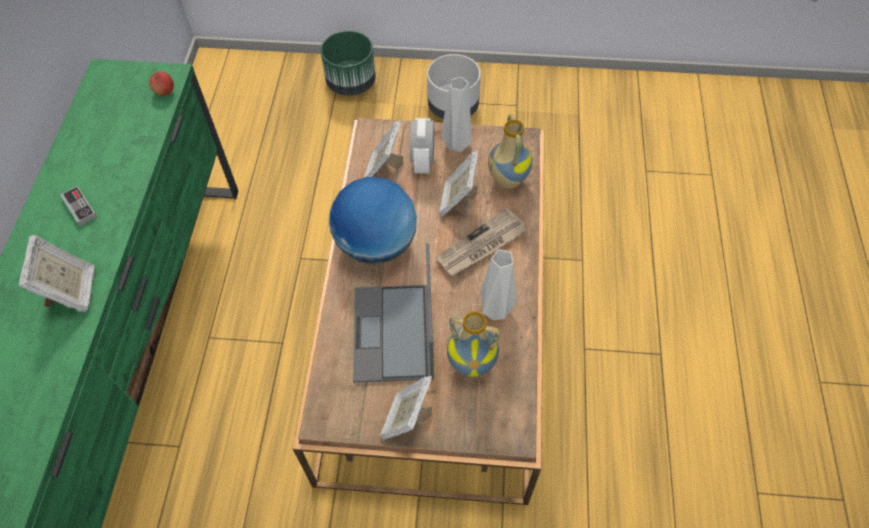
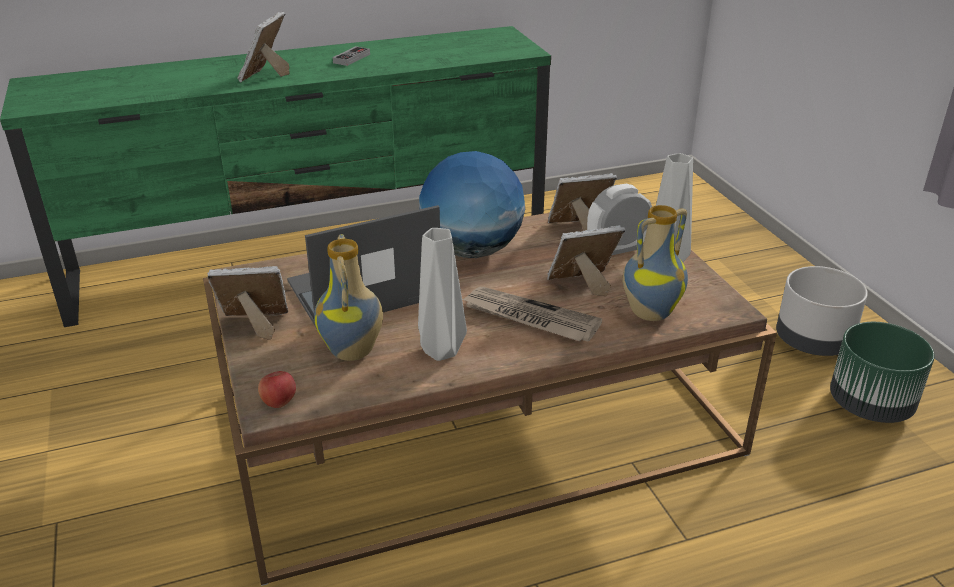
camera: 65 degrees right, 25 degrees down
(73, 292) = (265, 76): picture frame -> picture frame turned 135 degrees clockwise
(165, 91) = (506, 54): apple -> apple (279, 402)
(351, 83) = (754, 261): green planter -> green planter (870, 405)

